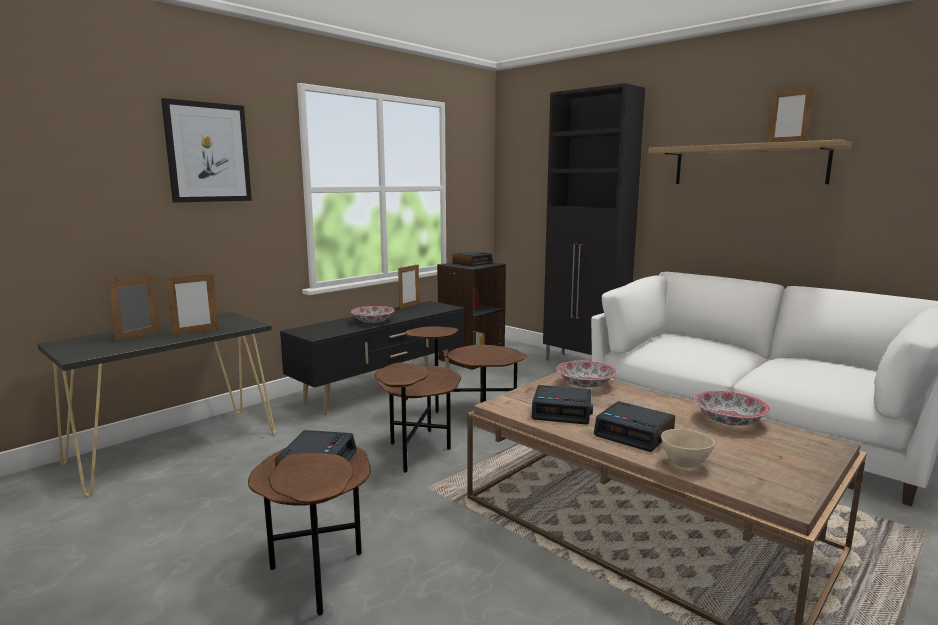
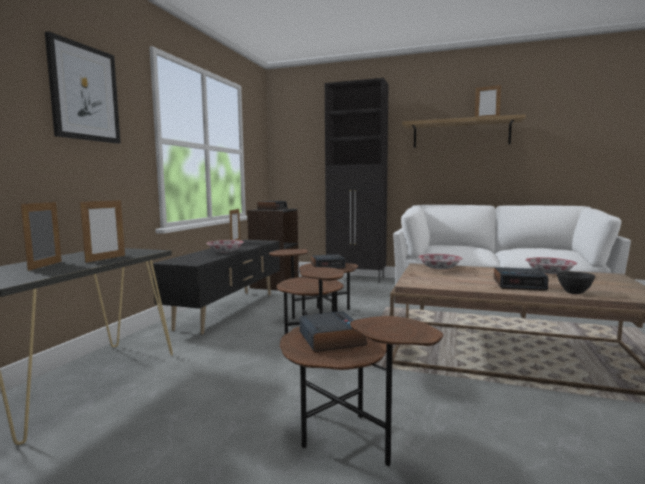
camera: 25 degrees left, 5 degrees down
(562, 411) = (456, 281): alarm clock -> alarm clock (328, 266)
(685, 464) = (574, 292): beige bowl -> black bowl

